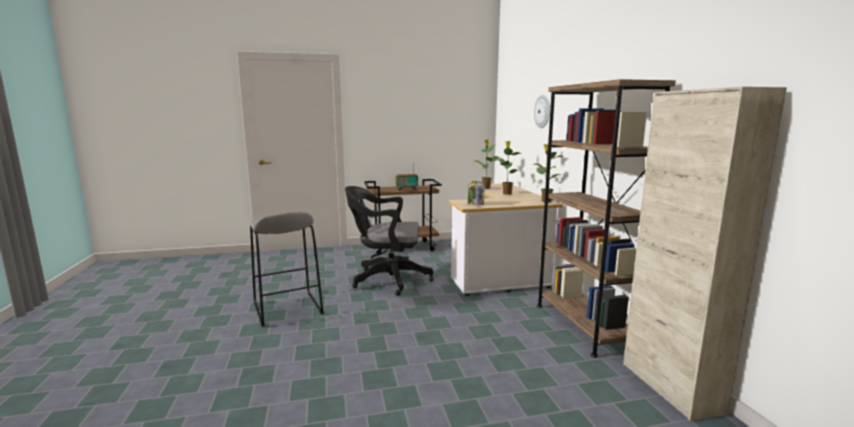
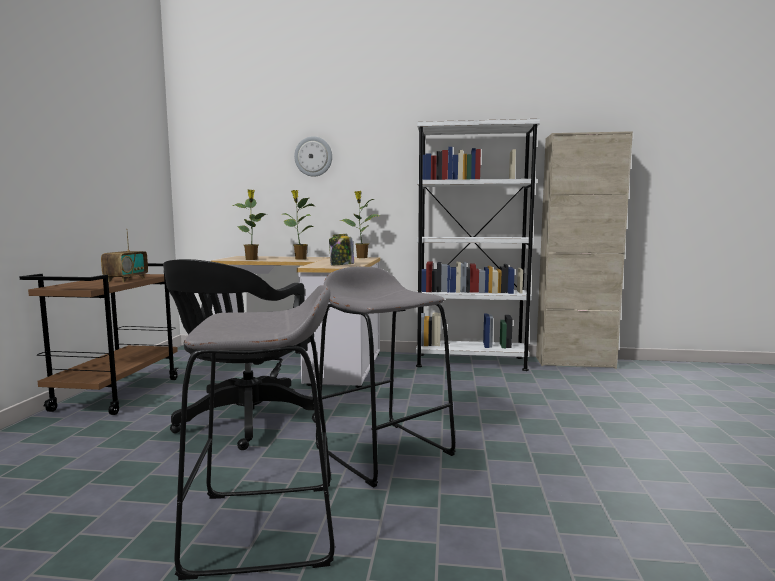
camera: 70 degrees left, 5 degrees down
(370, 319) = (384, 450): none -> grey stool
(583, 326) = (470, 362): brown bookcase -> white bookcase

